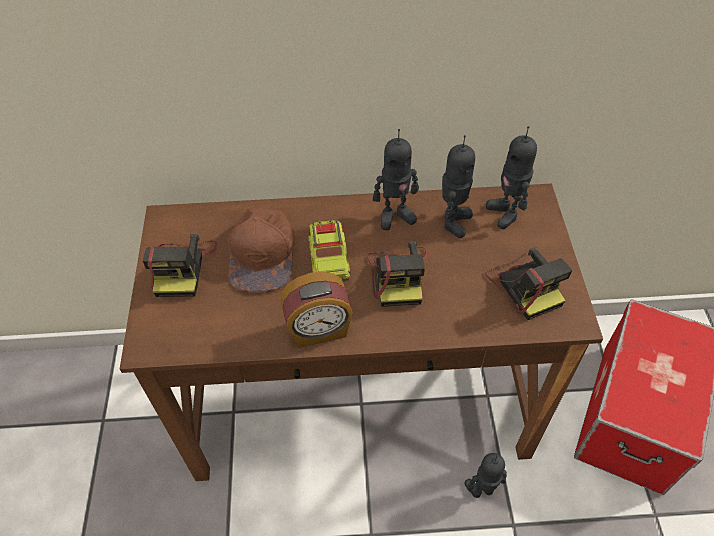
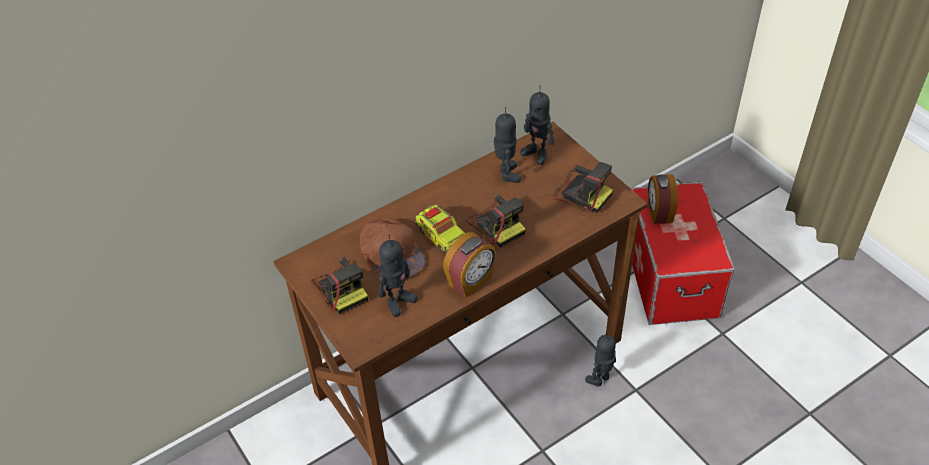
camera: 30 degrees left, 5 degrees down
(395, 216) = (464, 187): toy robot -> toy robot (398, 301)
(647, 343) = (659, 212): none -> alarm clock

